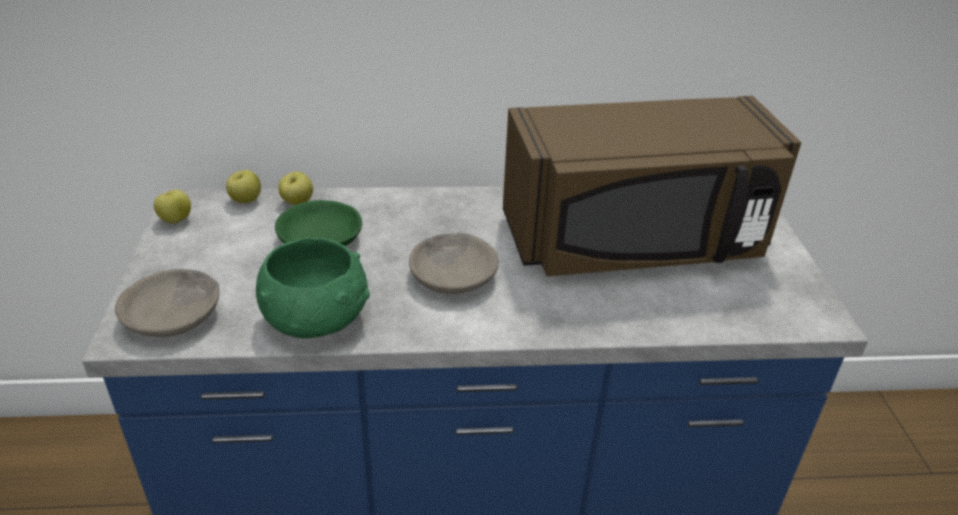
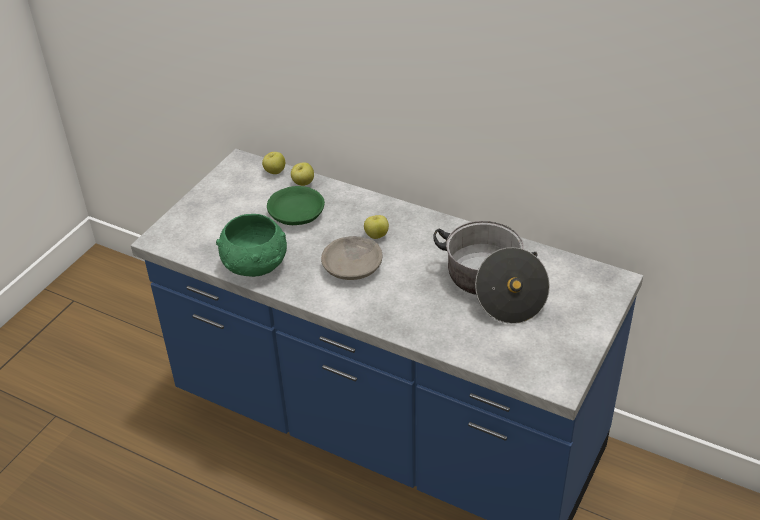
camera: 35 degrees right, 5 degrees up
(174, 315) = (187, 235): grey bowl -> none
(176, 220) = (227, 173): apple -> apple (376, 235)
(636, 241) = (492, 286): brown microwave -> cooking pot

